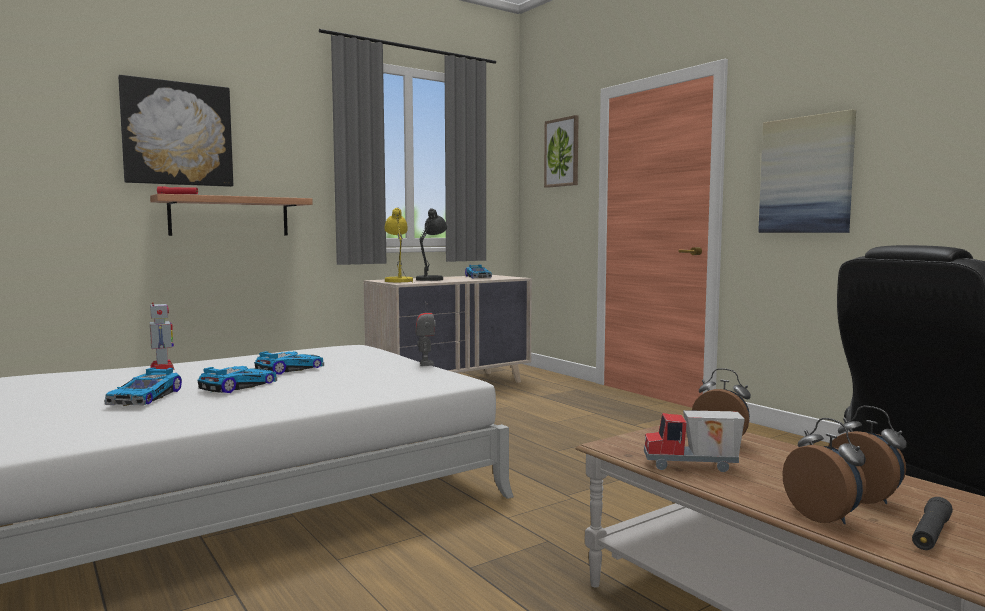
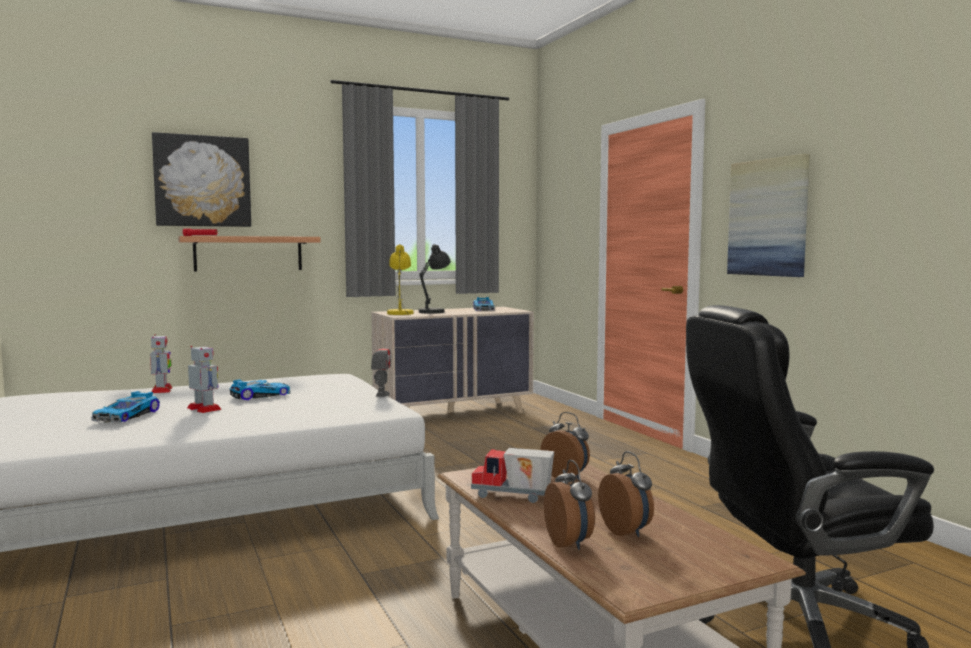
camera: 10 degrees right, 0 degrees up
(237, 386) = (204, 409): toy car -> toy robot
(562, 152) = (570, 187): picture -> none
(931, 534) = (642, 562): black flashlight -> none

